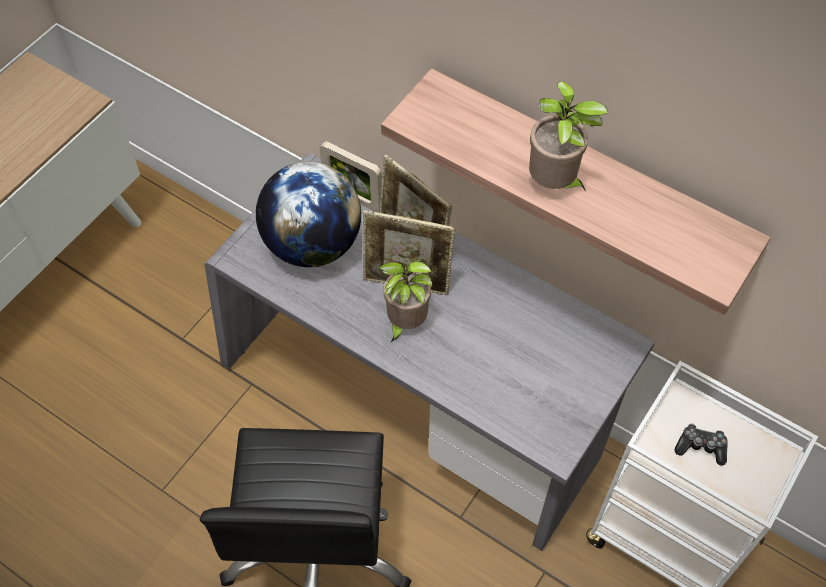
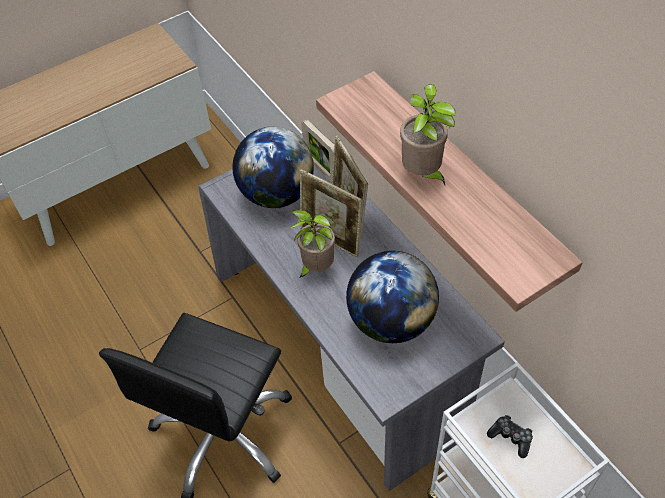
camera: 25 degrees right, 5 degrees down
(522, 359) = (391, 321): none -> globe

